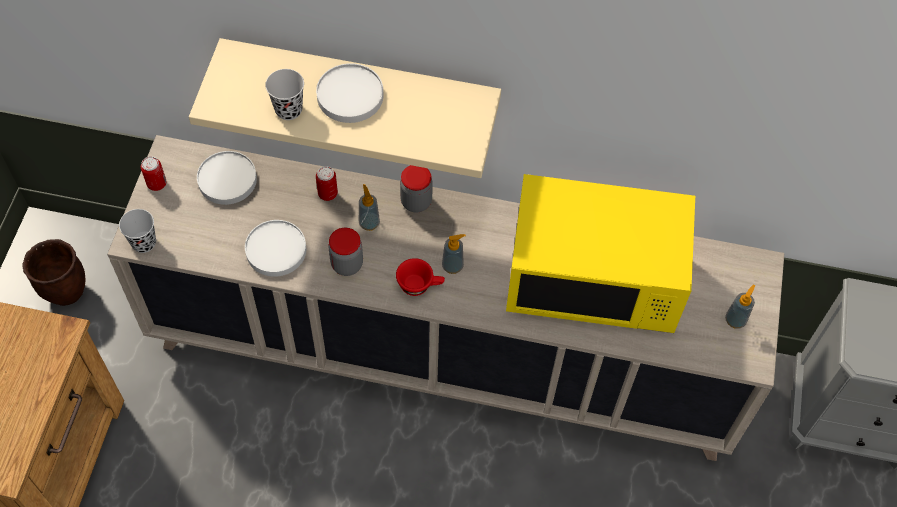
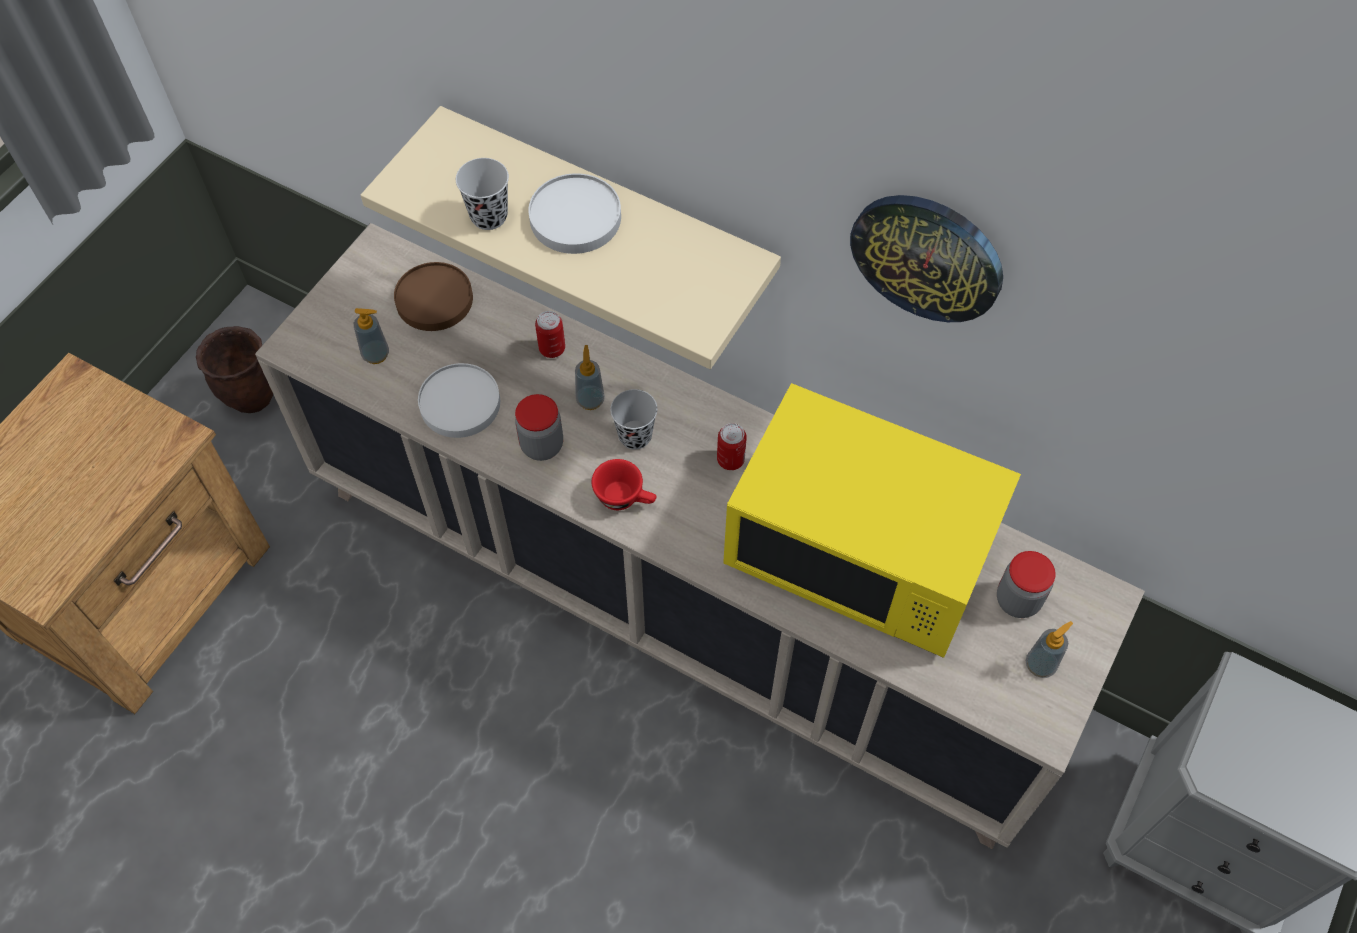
camera: 20 degrees right, 0 degrees up
(144, 243) = (303, 351): black cup -> black cup (635, 436)
(156, 184) = (347, 283): can -> can (730, 460)
(227, 179) = (434, 299): white plate -> brown plate
(416, 201) = (661, 388): jar -> jar (1017, 600)
(452, 266) = (677, 484): soap dispenser -> soap dispenser (376, 354)
(612, 66) = (927, 256): none -> wall clock

